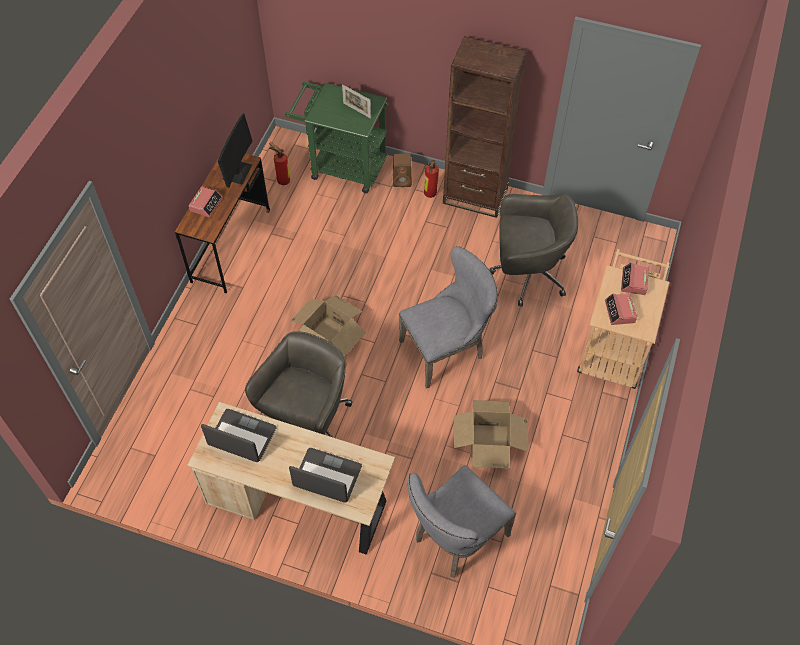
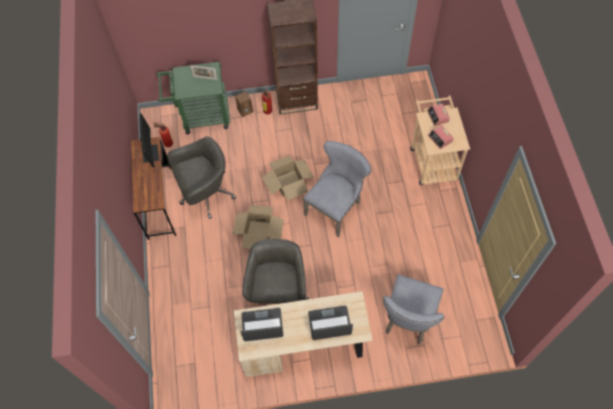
camera: 25 degrees left, 5 degrees up
(206, 204) = (143, 184): alarm clock -> none
(489, 441) = (394, 252): cardboard box -> cardboard box (289, 183)
(527, 274) = (356, 137): grey office chair -> grey office chair (205, 194)

